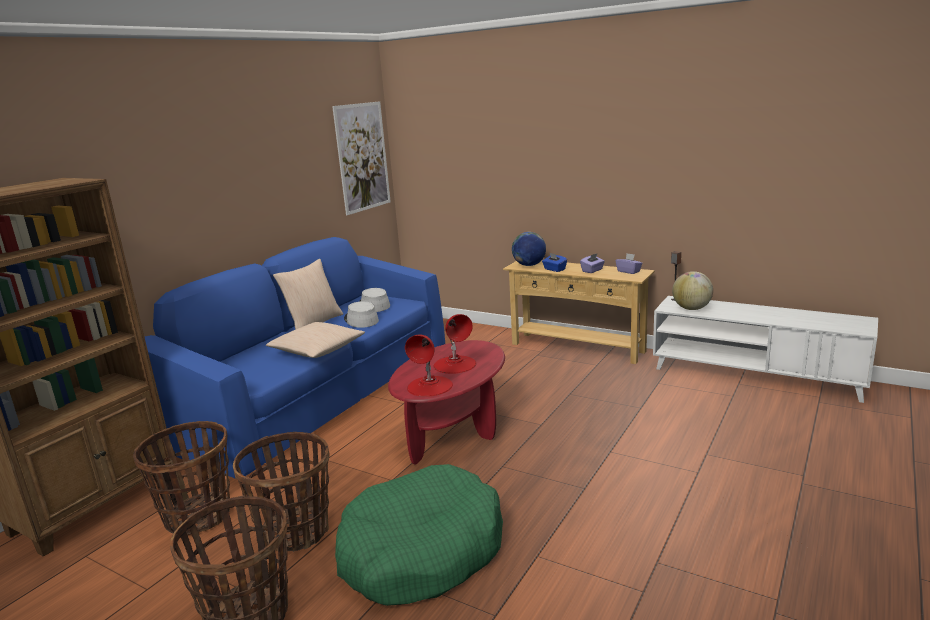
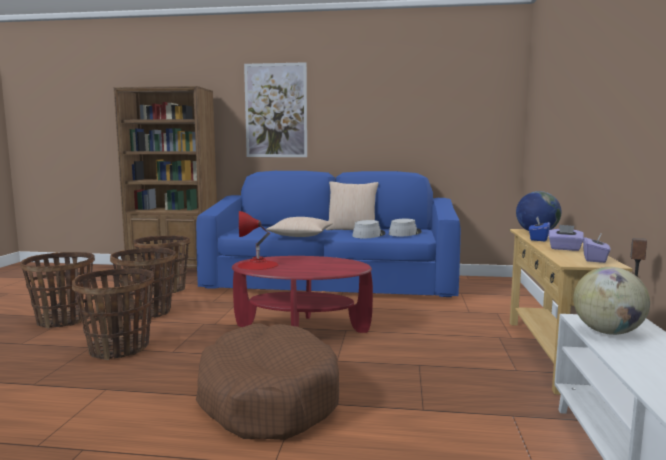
camera: 65 degrees right, 10 degrees down
(362, 157) = (481, 111): picture -> picture (276, 110)
(421, 551) = (119, 348): green dog bed -> basket
(455, 364) = (306, 266): red table lamp -> none
(598, 464) = (268, 398): none -> brown dog bed

